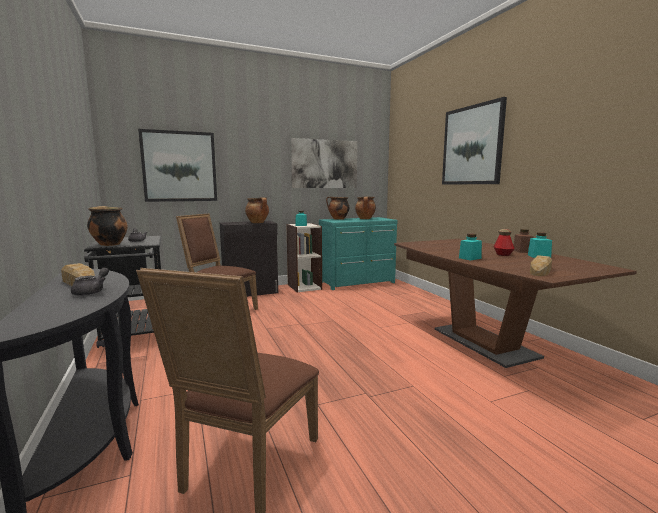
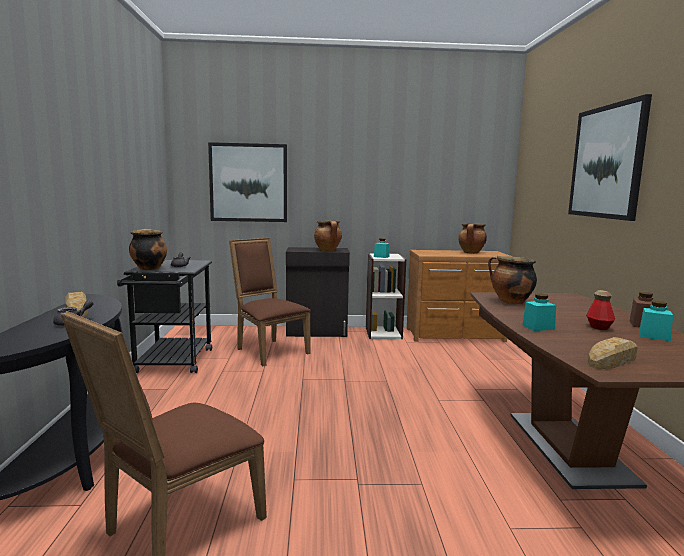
camera: 20 degrees right, 0 degrees up
(324, 164) = (423, 179): picture -> none
(338, 219) = (434, 251): cooking pot -> cooking pot (510, 302)
(358, 282) = (456, 335): turquoise dresser -> brown dresser

